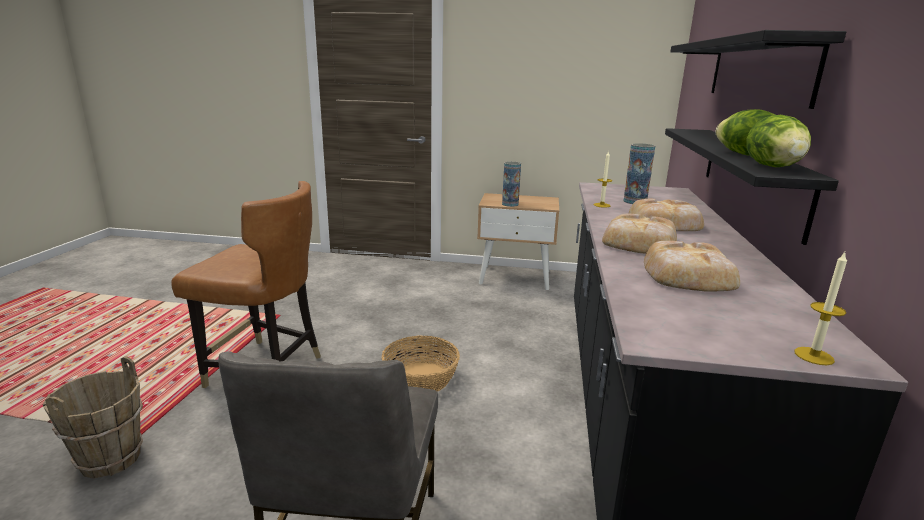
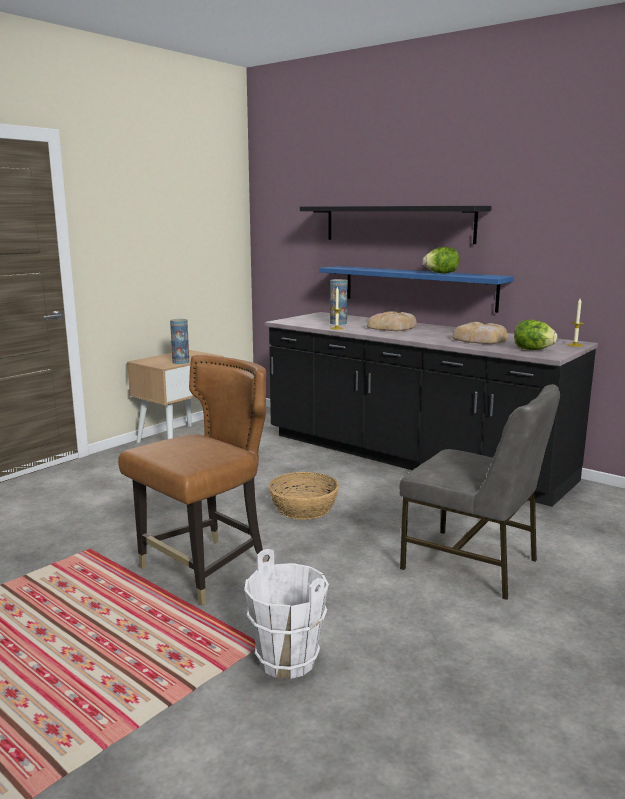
camera: 60 degrees left, 5 degrees down
(110, 459) = (286, 661): brown bucket -> white bucket
(638, 242) = (422, 336): bread -> none
(750, 175) = (418, 287): black shelf -> blue shelf
(773, 167) = (480, 275): lettuce -> lettuce (532, 350)

